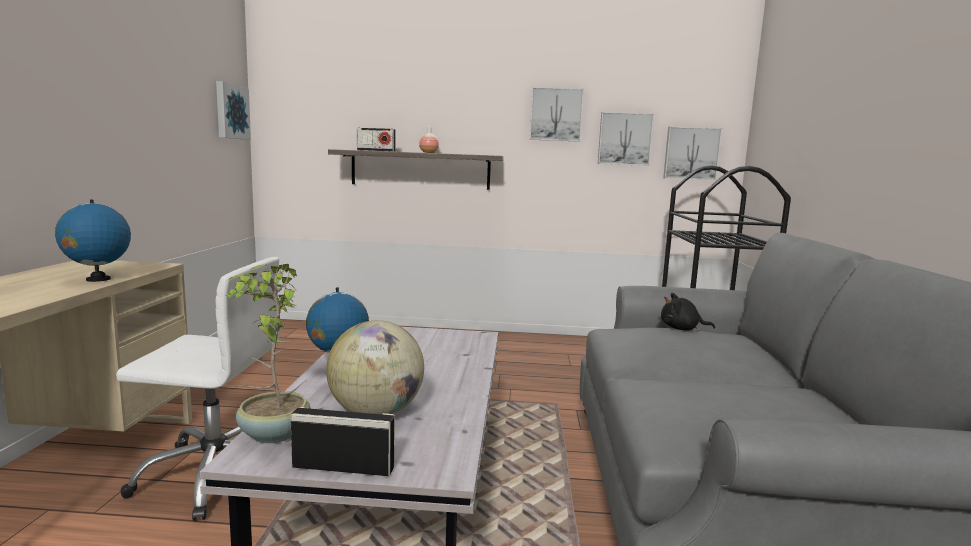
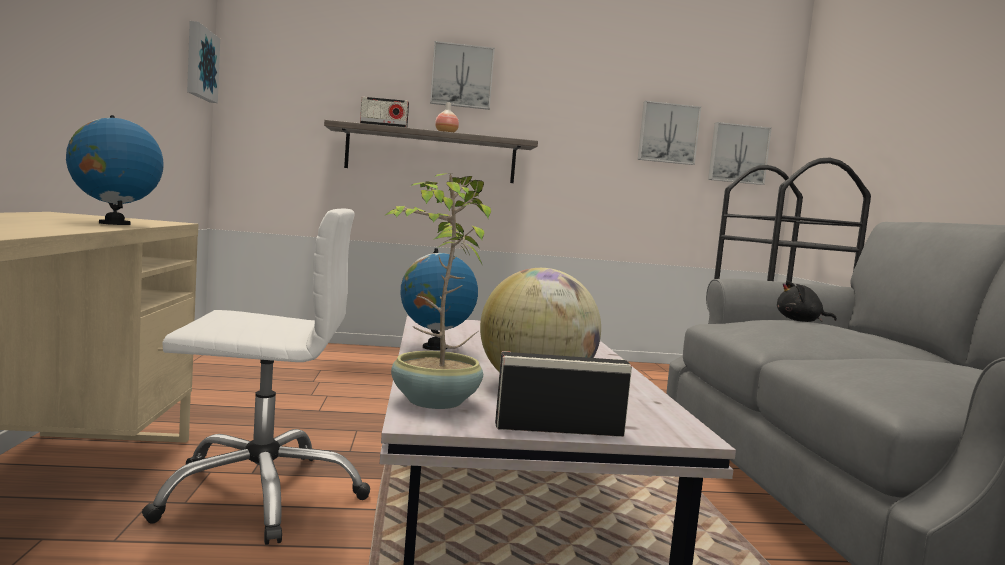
camera: 10 degrees left, 5 degrees down
(556, 114) = (593, 100): picture -> picture (462, 76)

